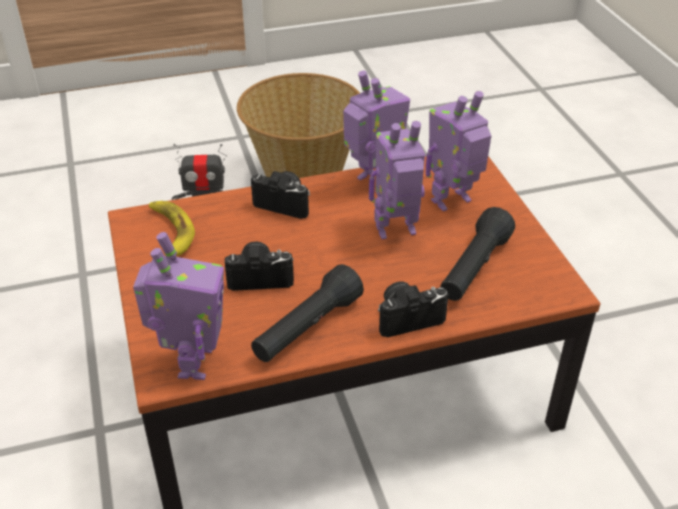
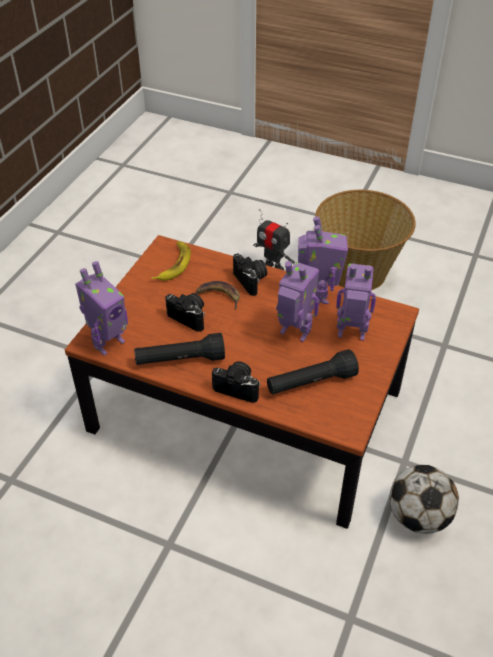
camera: 40 degrees right, 5 degrees up
(267, 237) = (219, 296): none -> banana
(608, 372) = (418, 516): none -> football

